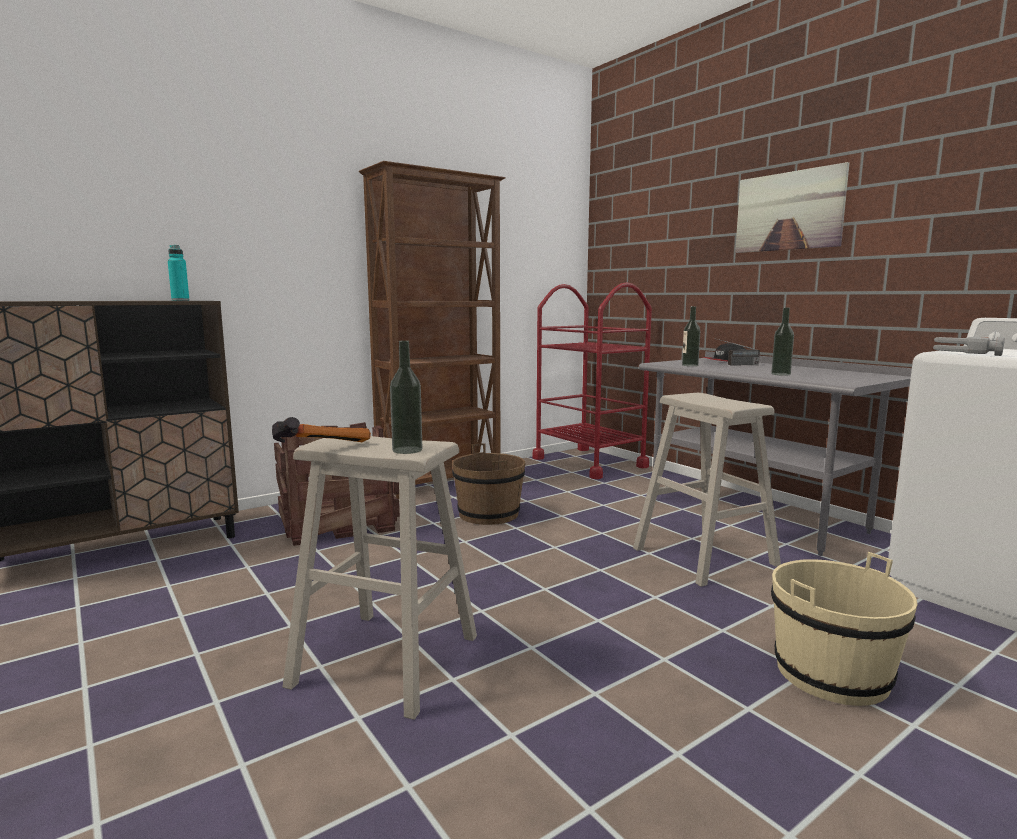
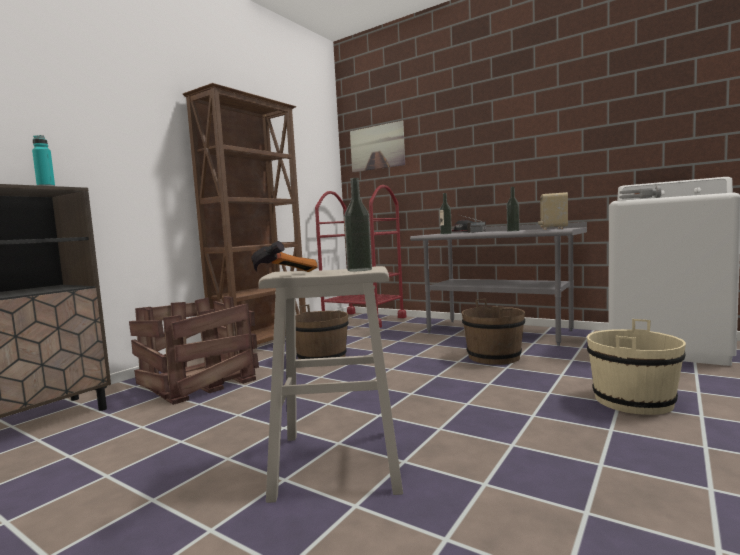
camera: 20 degrees left, 5 degrees down
(703, 556) = (493, 357): beige stool -> brown bucket
(788, 211) = (490, 131): picture -> picture (377, 147)
(841, 379) = (552, 229): none -> radio

